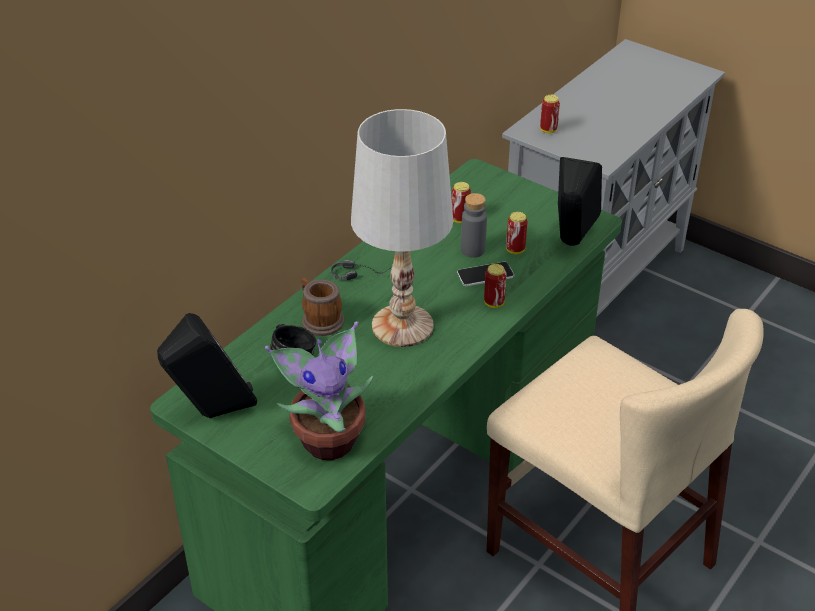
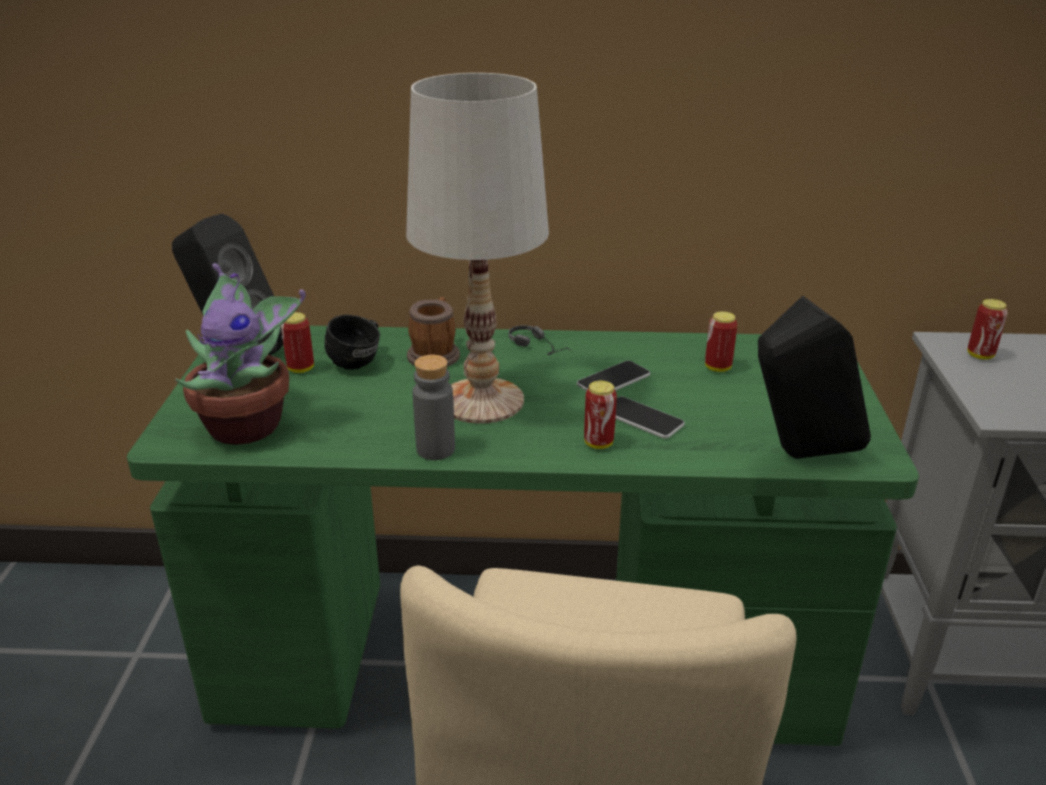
camera: 55 degrees right, 10 degrees down
(433, 264) = (613, 380): none -> phone
(473, 250) = (675, 395): grey bottle -> grey bottle (435, 449)
(515, 250) = (720, 421): can -> can (301, 369)

